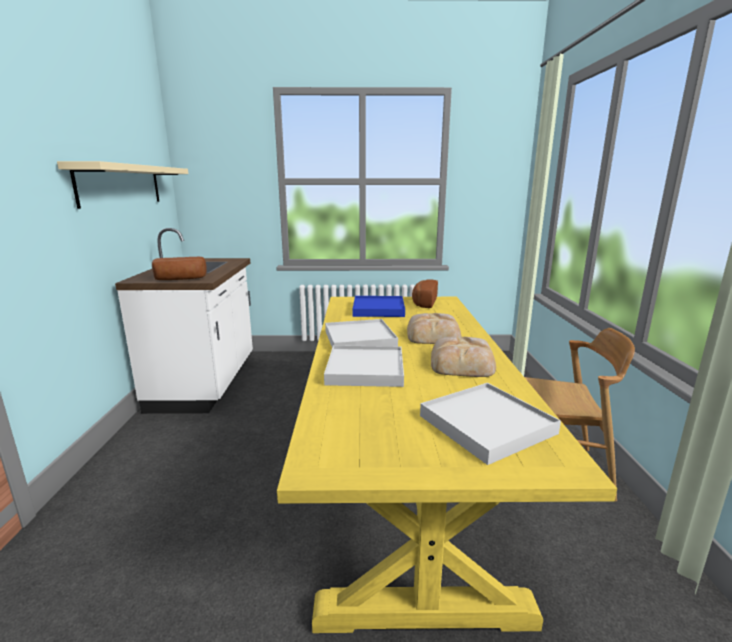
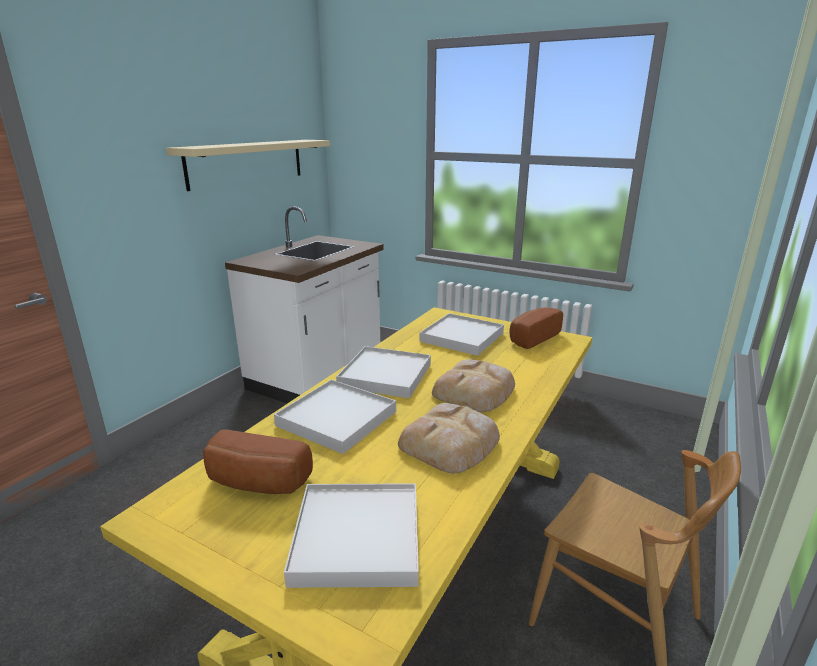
camera: 30 degrees right, 5 degrees up
(180, 279) = (279, 266): bread -> bread (256, 483)
(378, 309) = (462, 337): blue tray -> white tray

